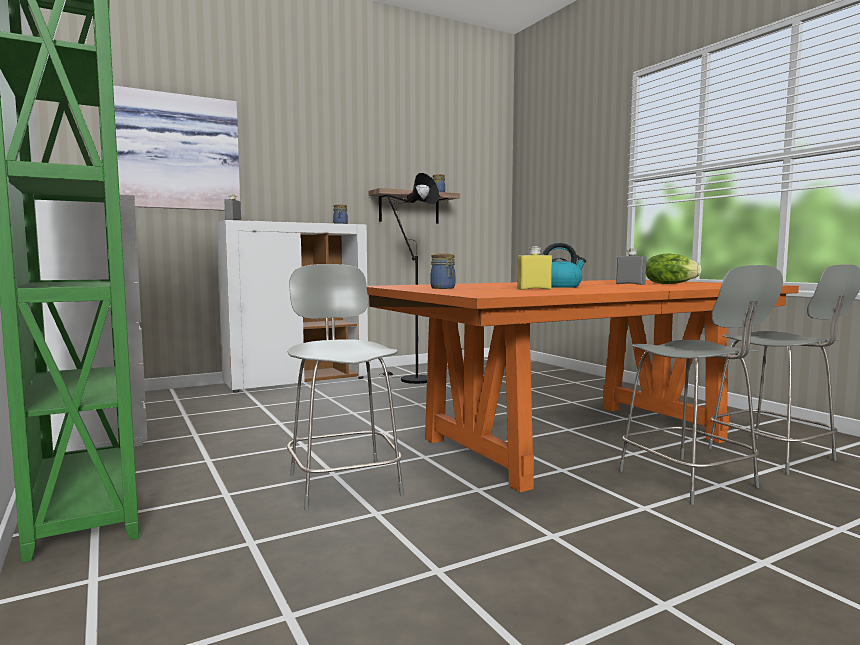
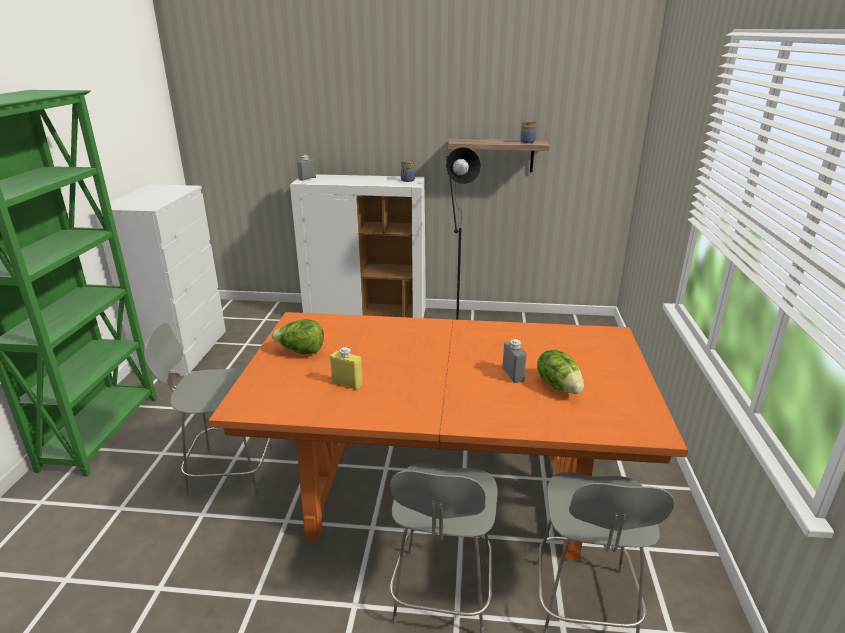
camera: 35 degrees right, 20 degrees up
(179, 153) = (270, 112): picture -> none
(343, 482) = (228, 471): grey chair -> grey chair turned 105 degrees counterclockwise
(443, 288) = (301, 352): jar -> lettuce
(559, 286) = (408, 370): kettle -> none

